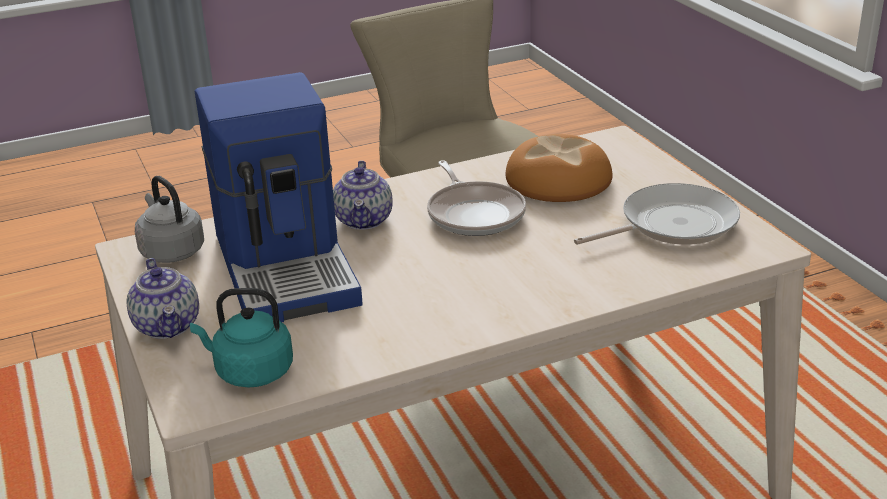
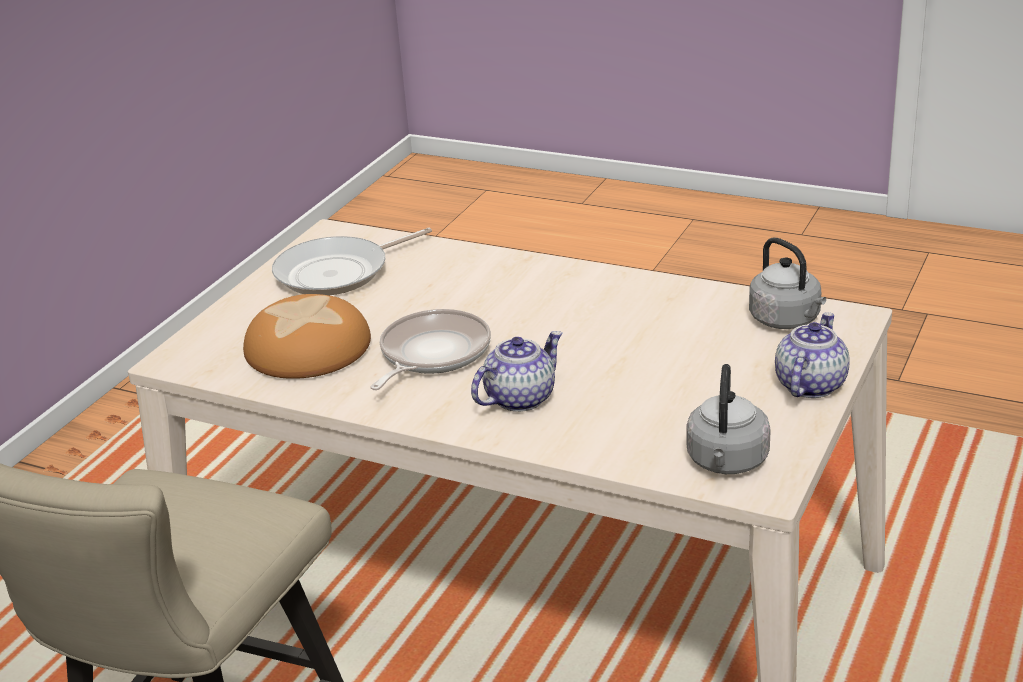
camera: 130 degrees left, 0 degrees up
(250, 372) = (787, 320): turquoise kettle -> grey kettle
(287, 267) = (649, 387): coffee machine -> none
(672, 224) = (338, 273): frying pan -> frying pan turned 60 degrees counterclockwise

